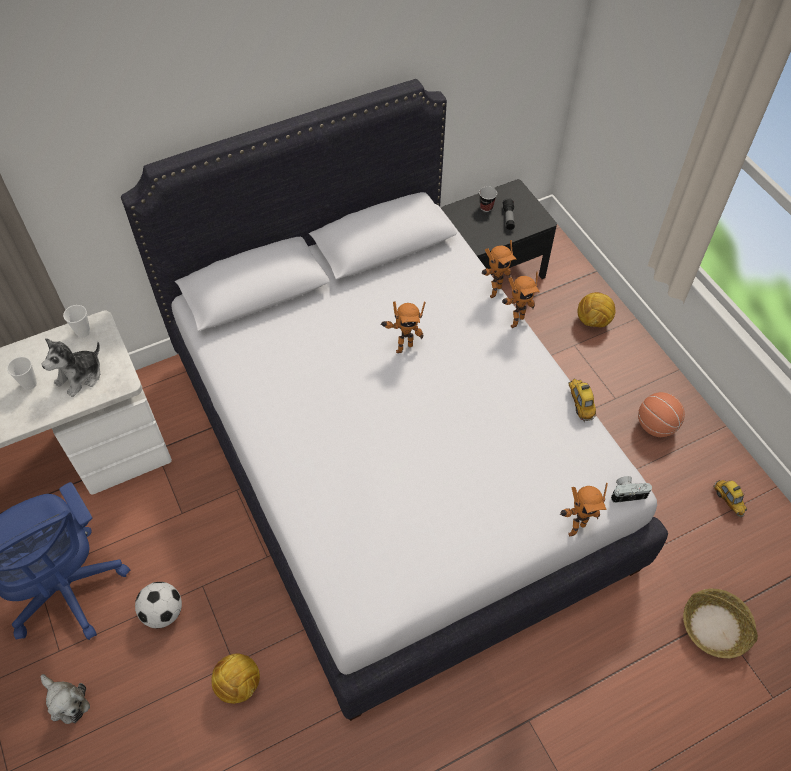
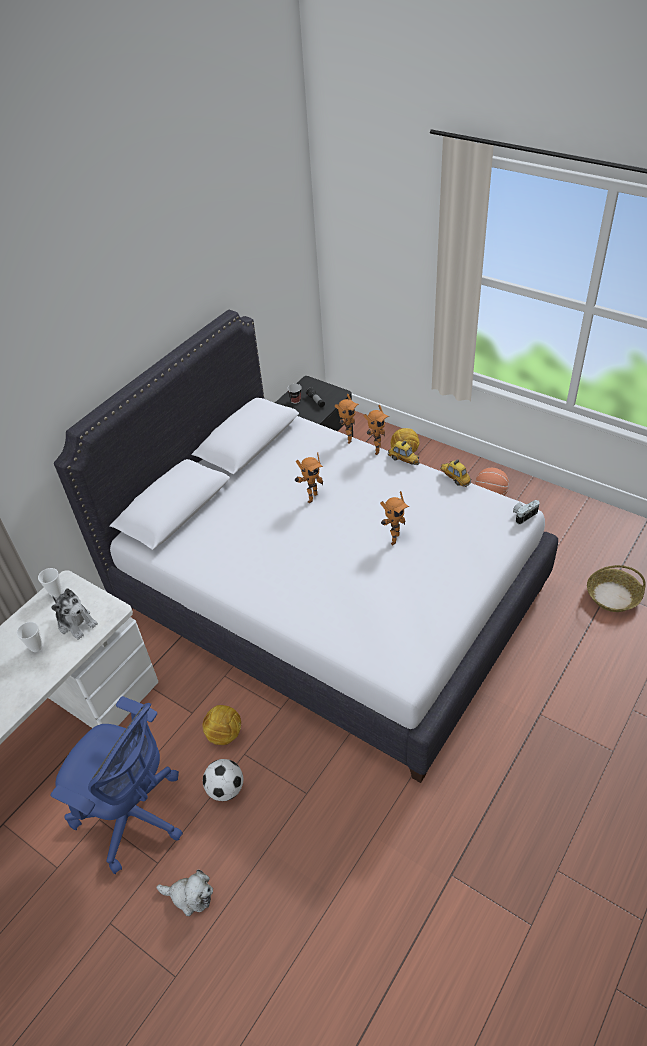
camera: 25 degrees left, 10 degrees down
(80, 376) = (76, 622): plush toy -> plush toy turned 60 degrees counterclockwise
(239, 684) = (321, 805): football -> football (225, 734)
(574, 527) = (506, 550): toy robot -> toy robot (392, 539)
(728, 500) = (566, 518): toy car -> toy car (403, 460)

